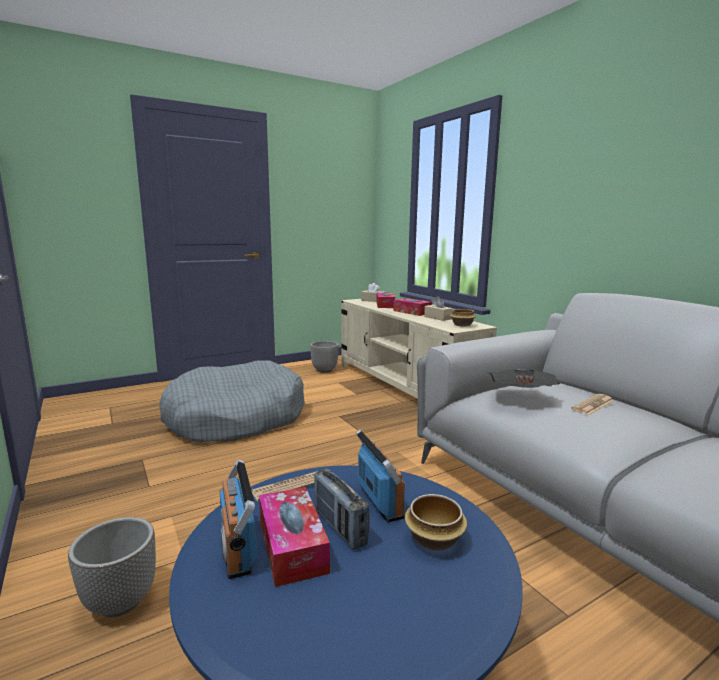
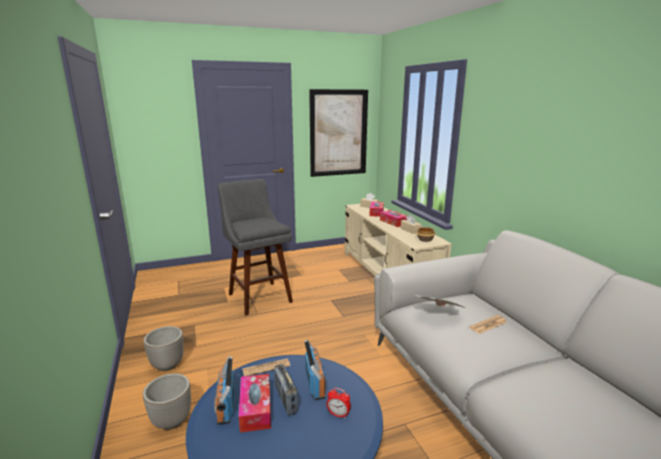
camera: 10 degrees right, 5 degrees up
(235, 418) = (258, 296): grey dog bed -> grey stool
(324, 370) = (331, 257): planter -> planter (168, 365)
(328, 210) = (338, 133): none -> picture
(435, 539) = (338, 414): bowl -> alarm clock

